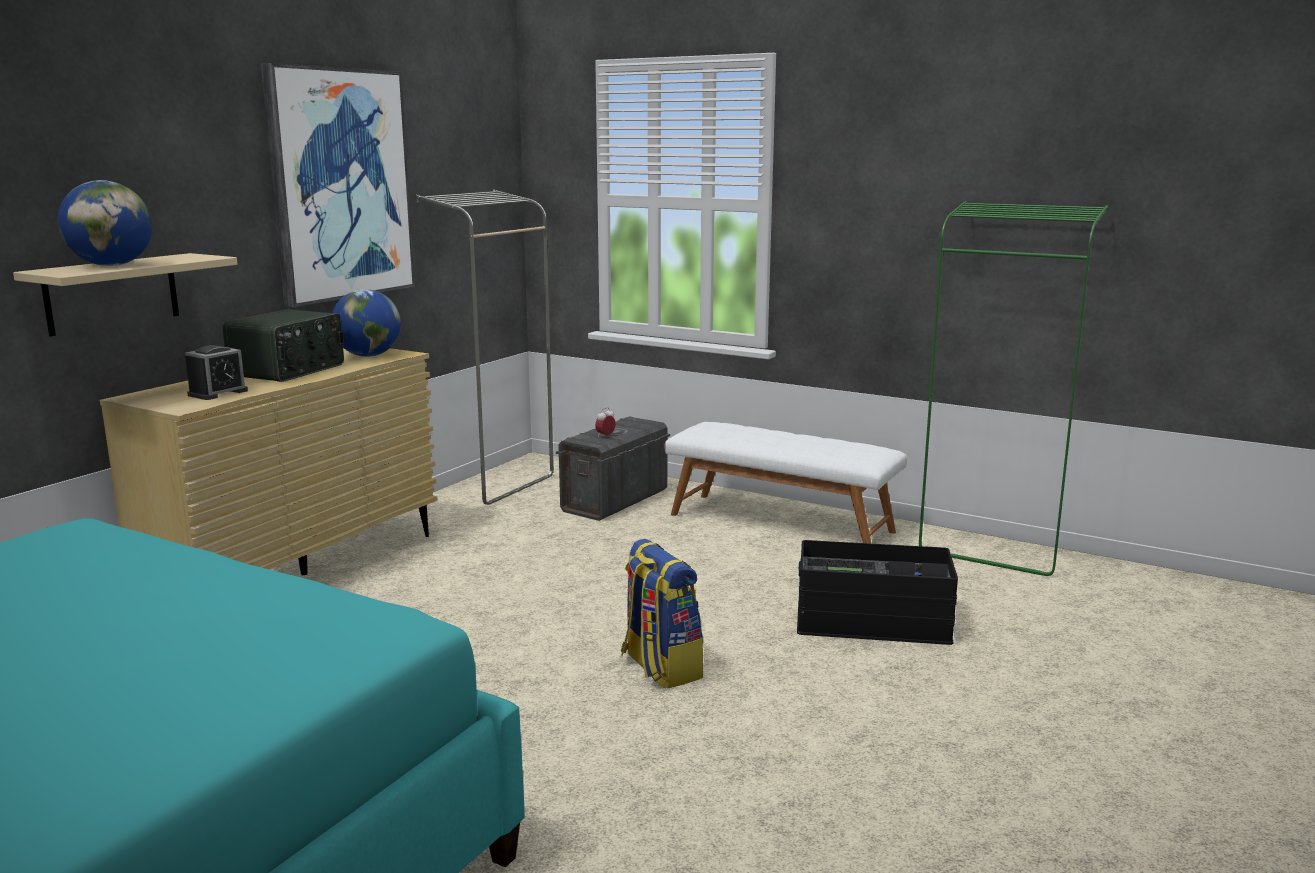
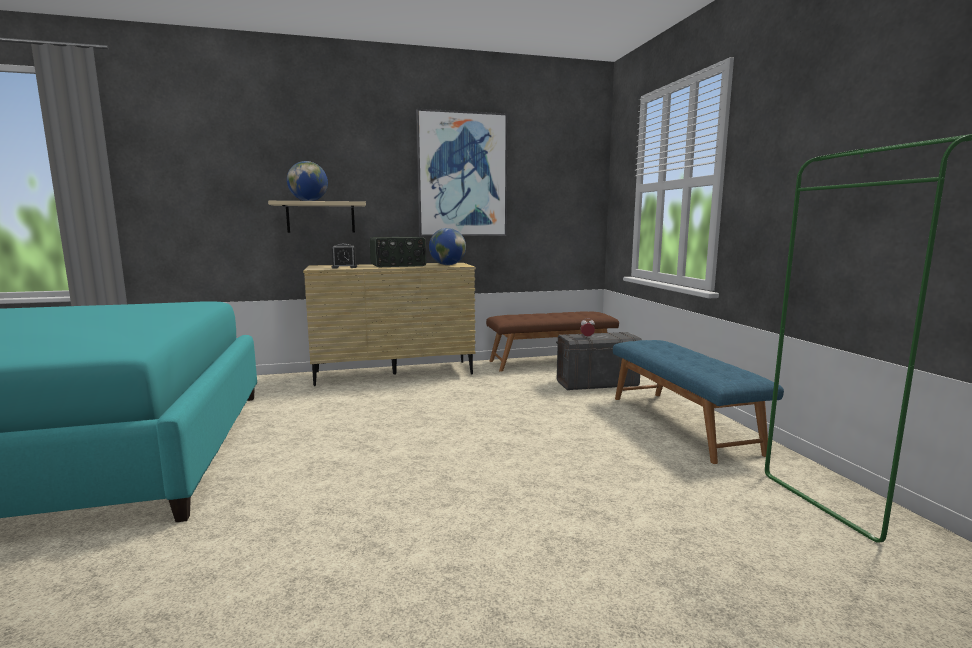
camera: 45 degrees right, 5 degrees down
(497, 485) = (550, 362): grey clothes rack -> brown bench
(659, 667) = (437, 469): backpack -> none
(781, 522) = (682, 423): white bench -> blue bench
(873, 620) = (625, 503): black storage box -> none

